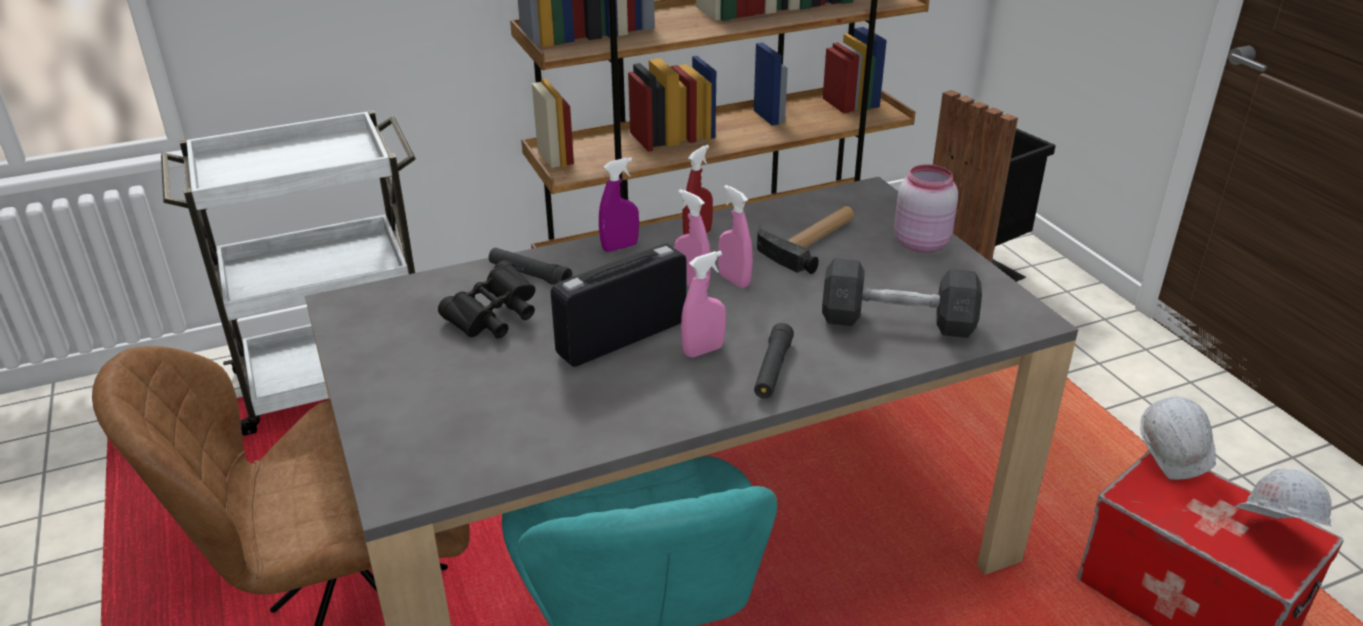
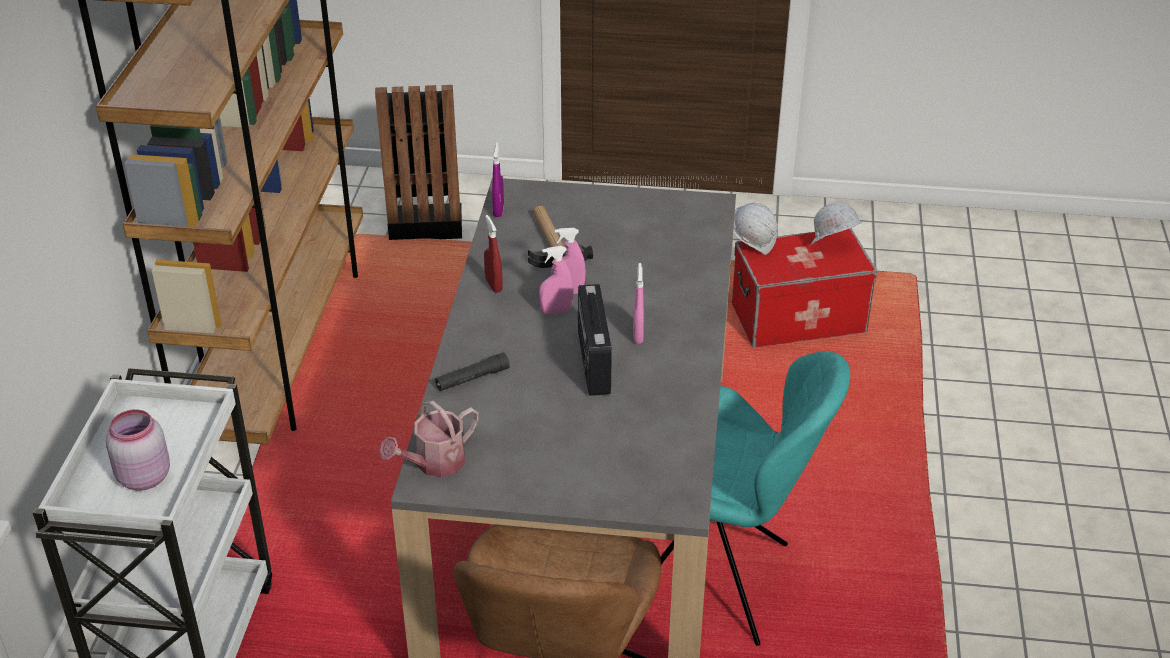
camera: 60 degrees left, 5 degrees up
(375, 299) = (434, 464): none -> watering can
(494, 319) = (517, 412): black binoculars -> none
(620, 247) = (474, 325): purple spray bottle -> purple spray bottle (498, 210)
(772, 369) = (681, 316): black flashlight -> none
(897, 321) = (673, 250): grey dumbbell -> none
(920, 242) = (595, 201): pink jar -> pink jar (142, 477)

